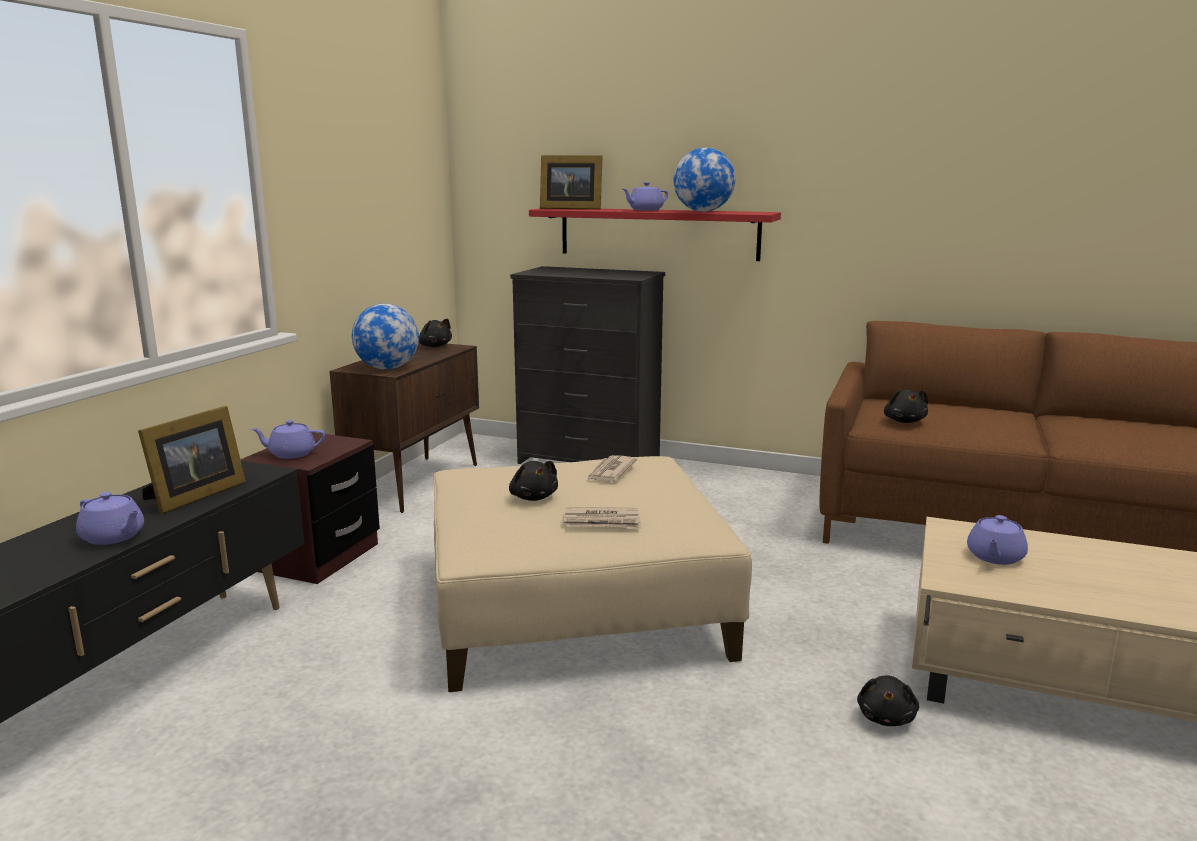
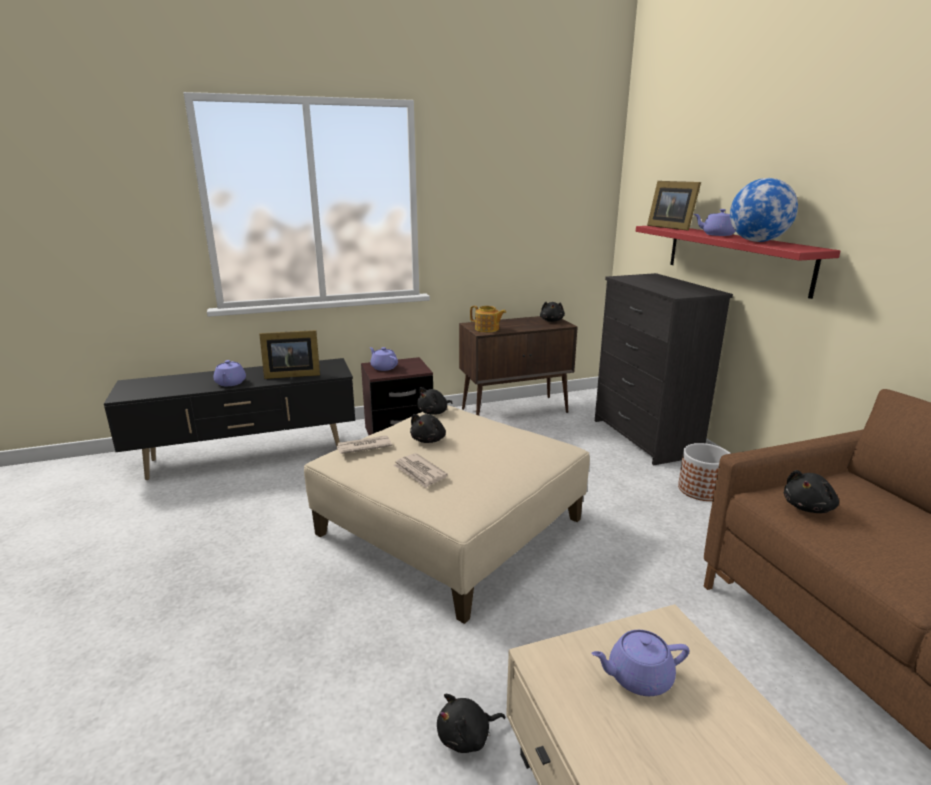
camera: 50 degrees right, 5 degrees up
(387, 368) = (487, 329): globe -> teapot
(461, 478) = (434, 412): none -> black plush toy
(610, 472) = (505, 443): newspaper -> newspaper (363, 447)
(705, 482) = (701, 490): none -> planter

